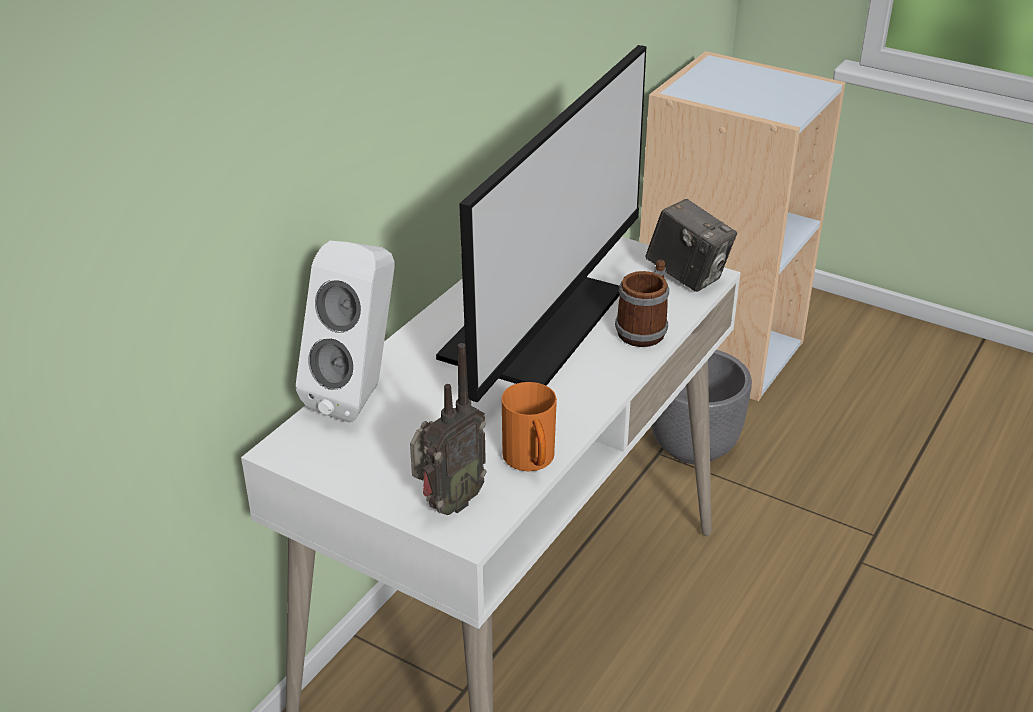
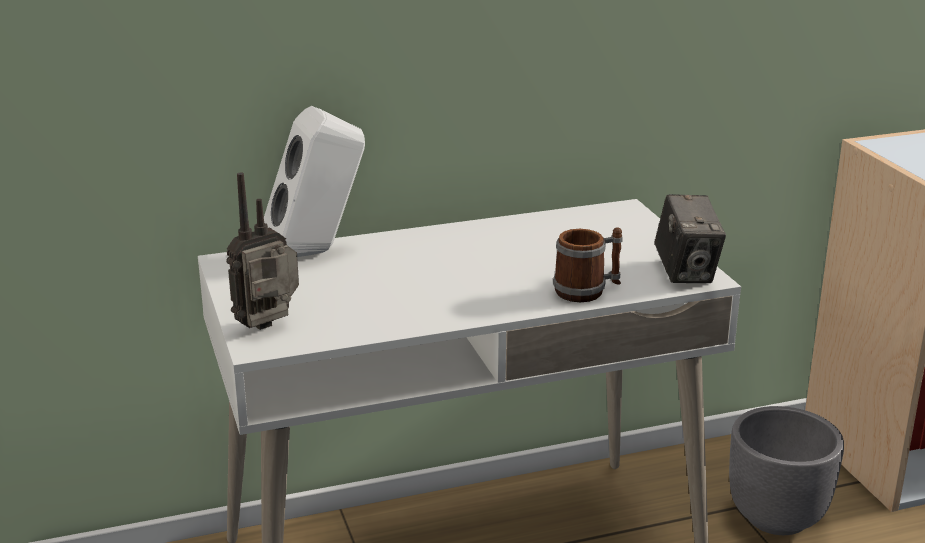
camera: 40 degrees right, 10 degrees down
(448, 504) = (270, 327): radio -> radio turned 150 degrees clockwise
(531, 462) = (363, 330): orange mug -> none
(537, 325) = (508, 259): monitor -> none

